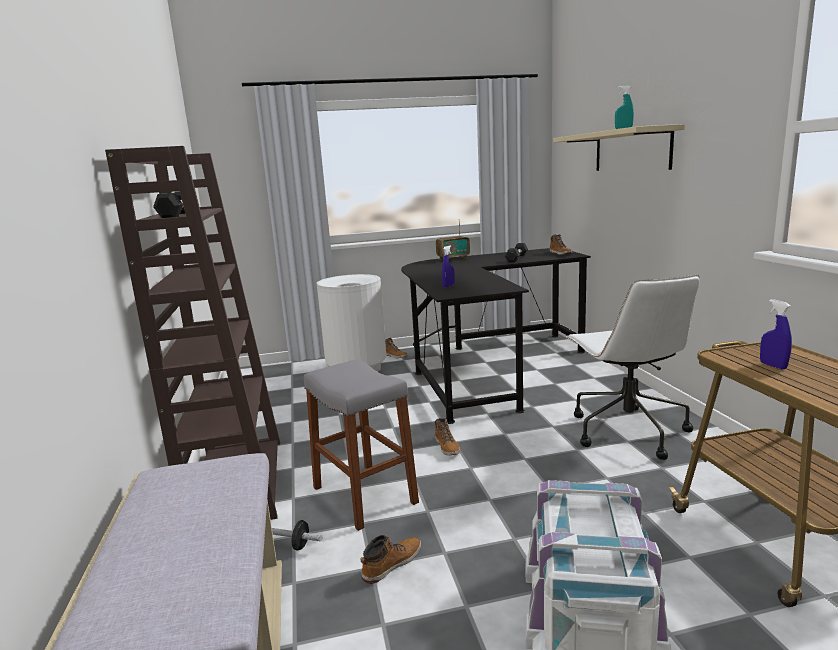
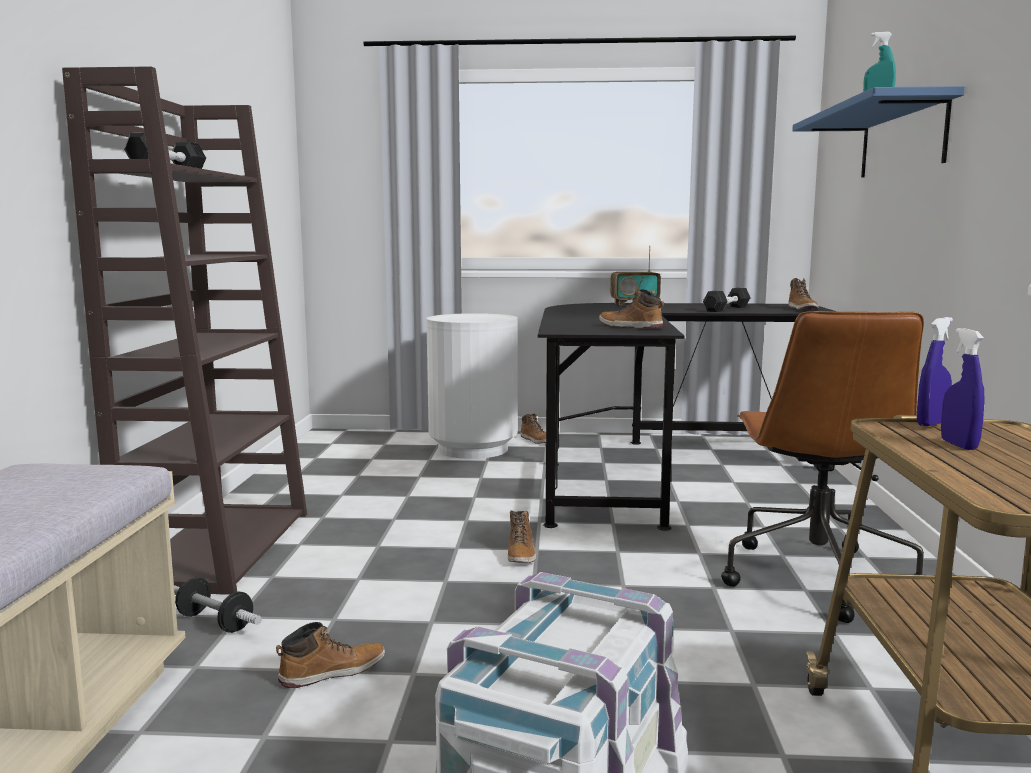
camera: 15 degrees right, 5 degrees down
(364, 495) = (363, 589): grey stool -> none
(448, 286) = (578, 324): blue spray bottle -> blue spray bottle (931, 423)
(484, 285) = (629, 327): none -> boot
(626, 431) = (814, 577): white office chair -> brown office chair
(631, 150) = (902, 139): beige shelf -> blue shelf

